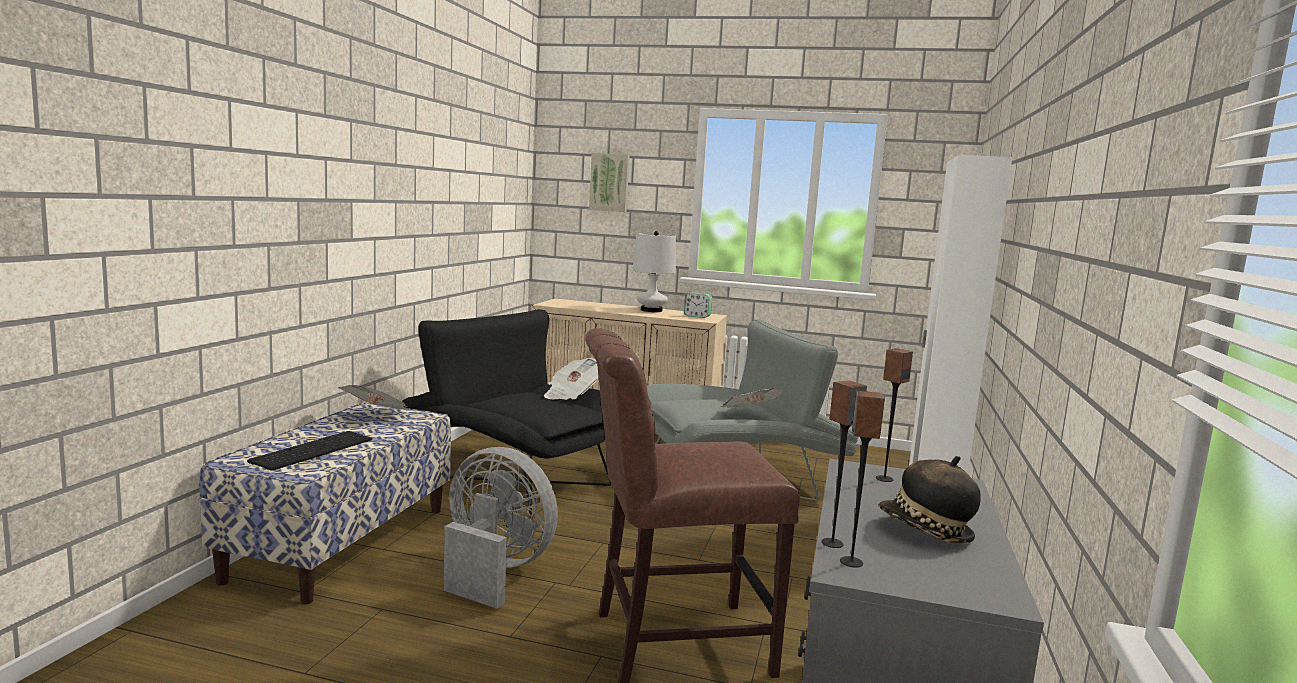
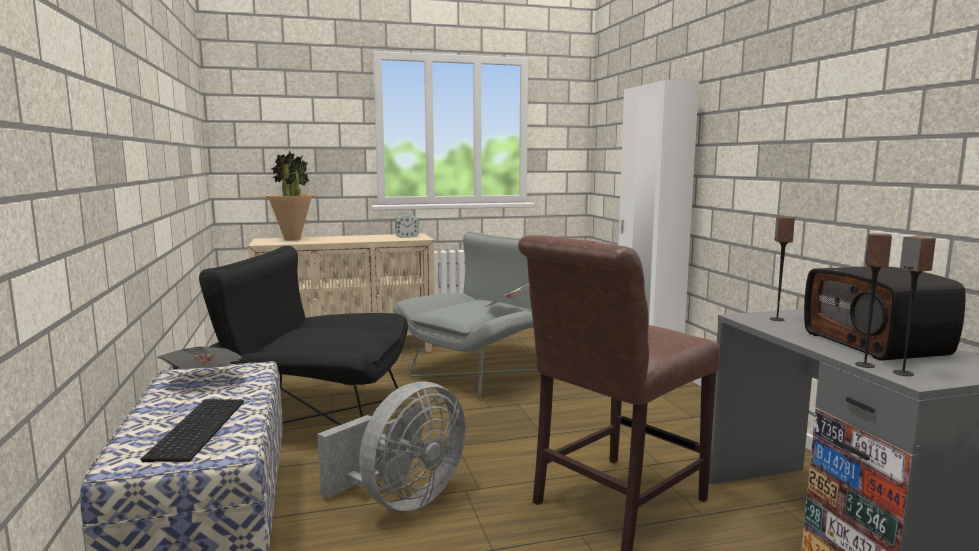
camera: 30 degrees left, 0 degrees up
(494, 571) = (402, 500): grey fan -> grey fan turned 135 degrees clockwise
(572, 395) = (349, 322): newspaper -> none
(584, 304) = (292, 239): none -> potted plant
(609, 182) = (291, 122): picture -> none
(651, 310) = (361, 237): white table lamp -> none
(925, 531) = (877, 344): hat -> radio

